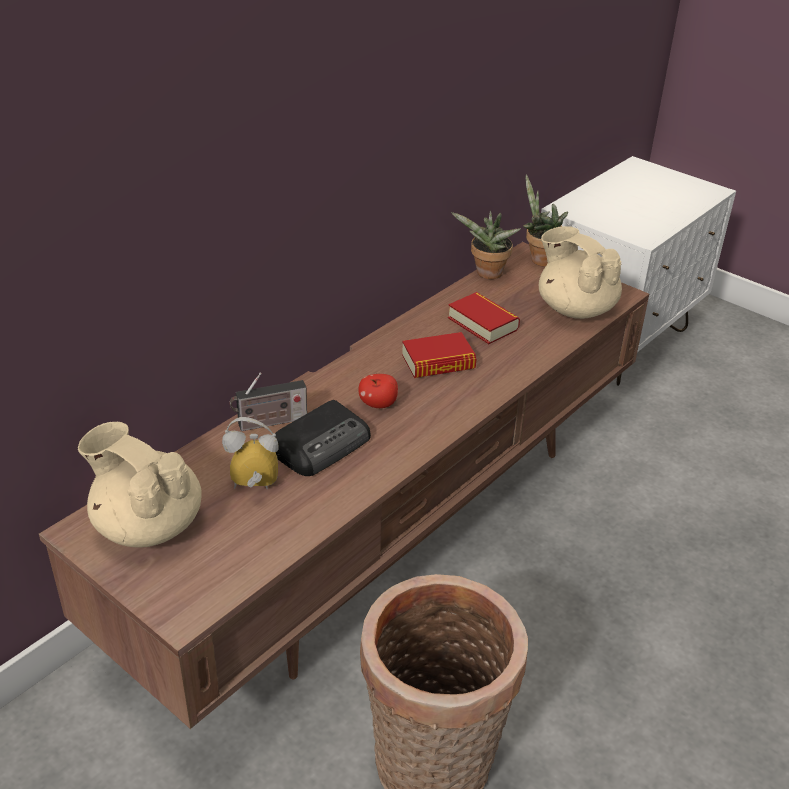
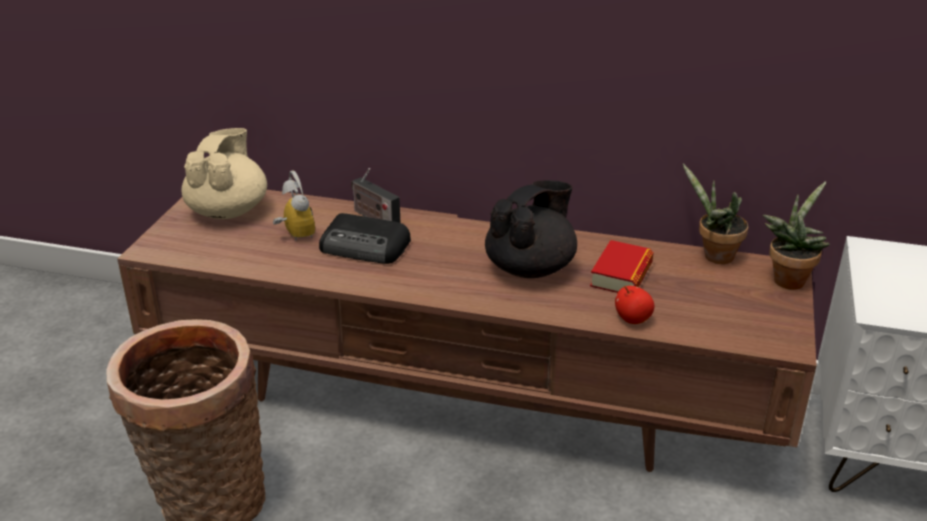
camera: 65 degrees right, 5 degrees down
(378, 404) = (440, 256): apple -> apple (632, 319)
(438, 362) = (531, 268): book -> black teapot
(574, 308) = (716, 321): beige teapot -> none

